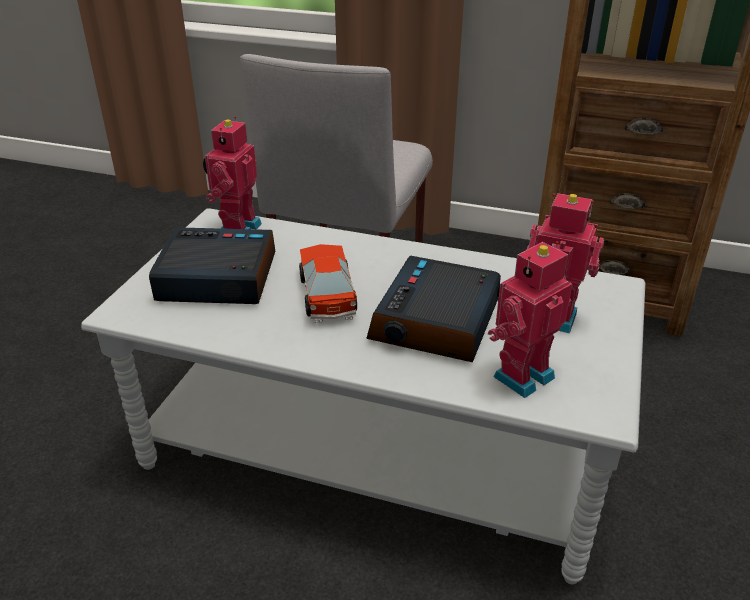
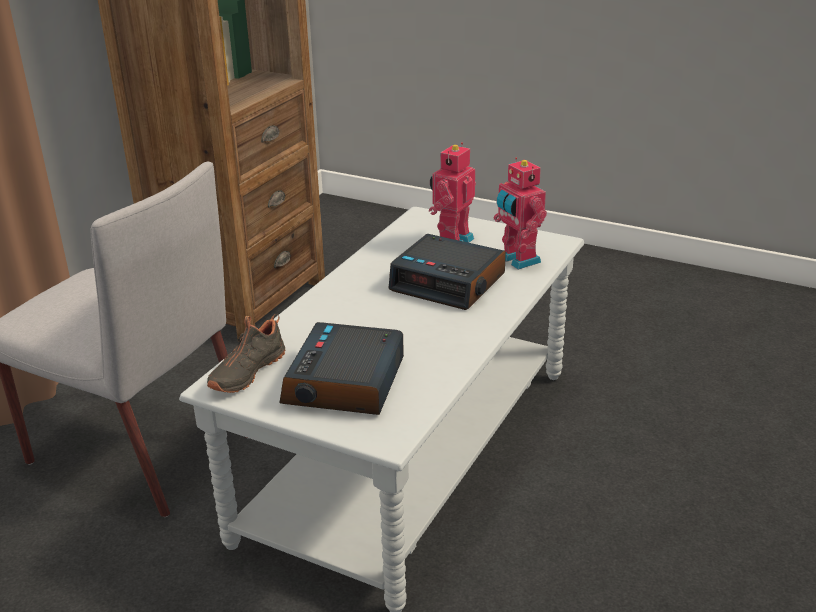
camera: 80 degrees left, 5 degrees down
(237, 228) = (246, 371): toy robot -> black shoe
(327, 294) = (393, 325): toy car -> none

